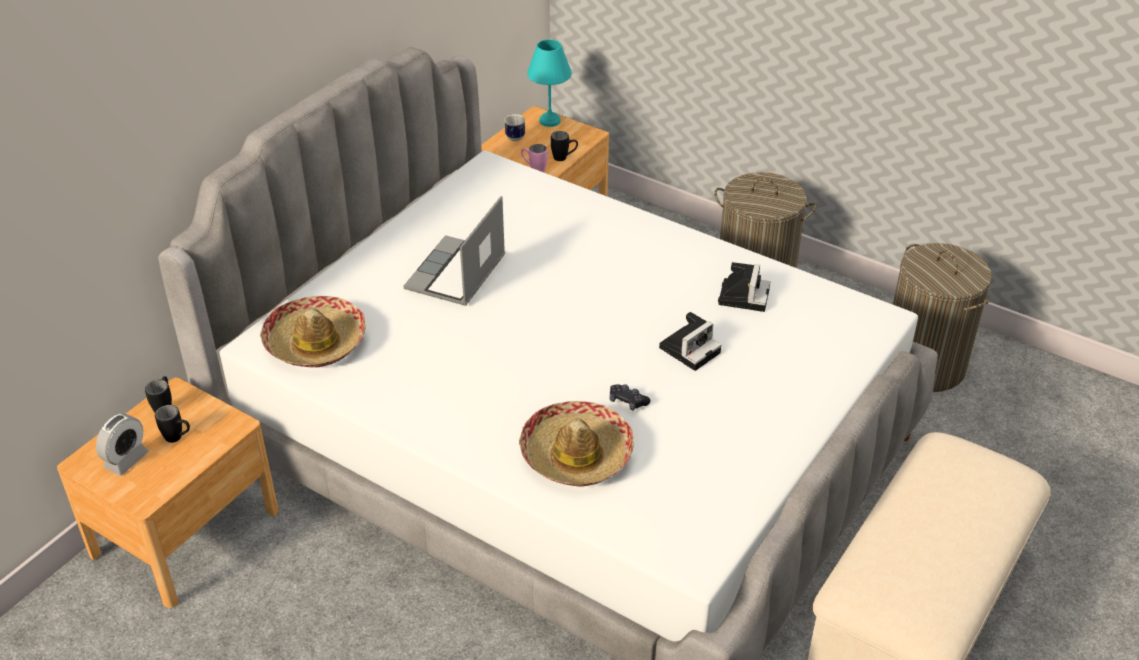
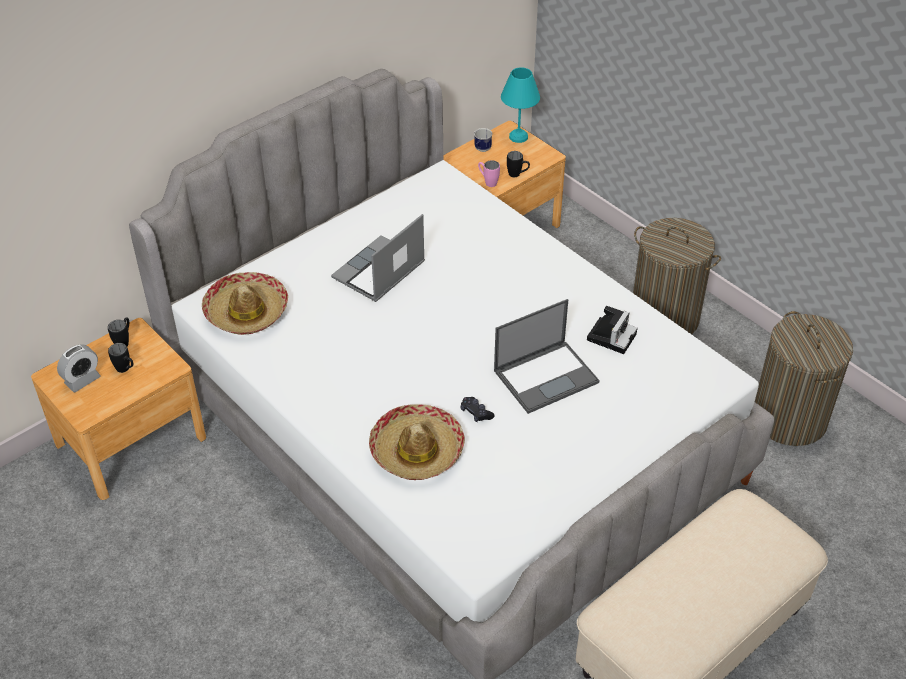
camera: 15 degrees right, 5 degrees up
(690, 349) = (546, 376): camera -> laptop

